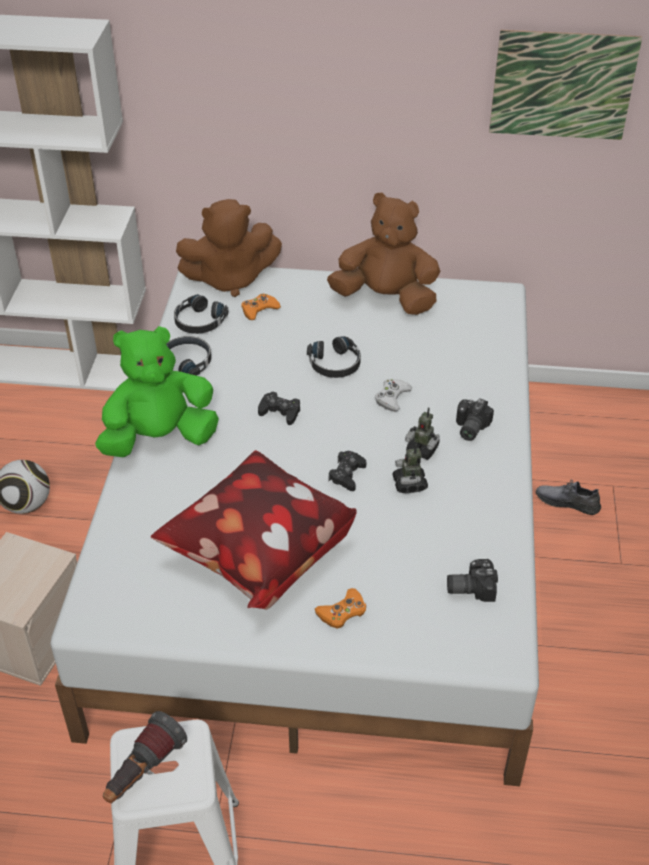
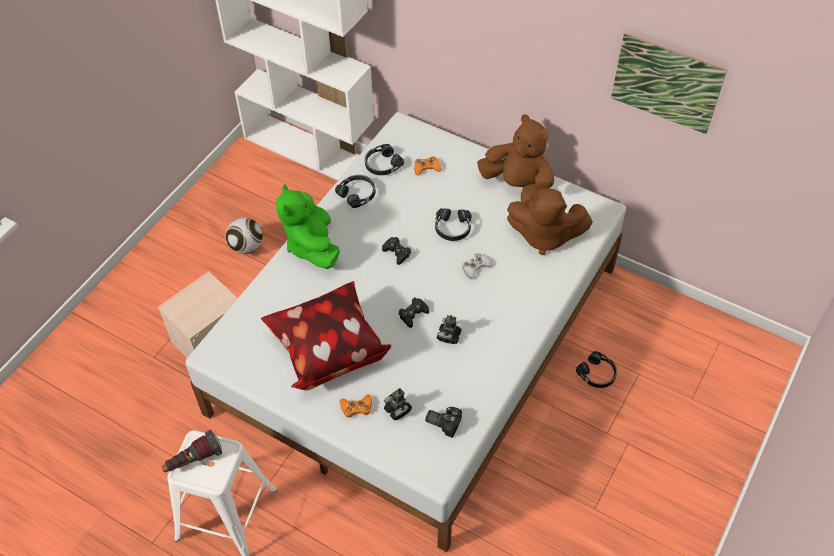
camera: 25 degrees right, 10 degrees up
(159, 438) = (312, 246): green plush toy -> green plush toy turned 105 degrees counterclockwise
(230, 279) = (420, 136): brown plush toy -> brown plush toy (544, 236)
(422, 449) = (472, 313): toy robot -> toy robot (398, 410)
(469, 428) = (513, 308): camera -> none
(567, 502) = (597, 374): grey shoe -> black headphones

